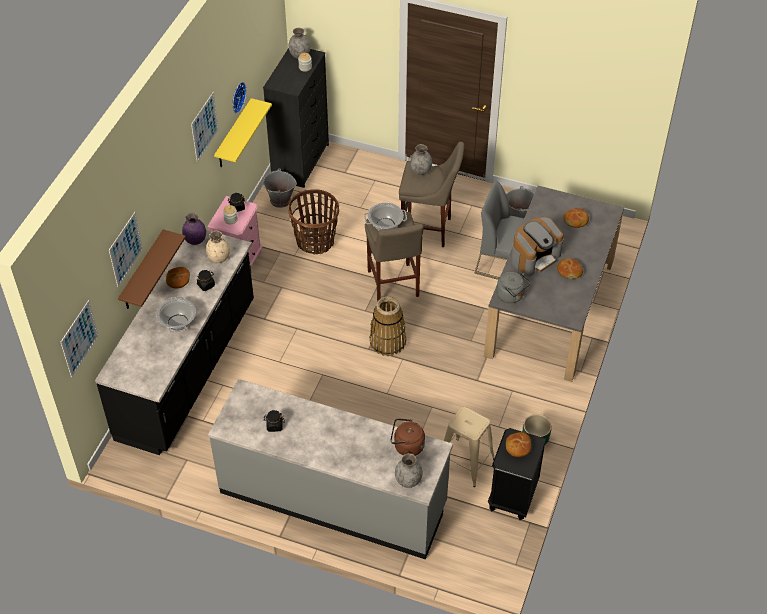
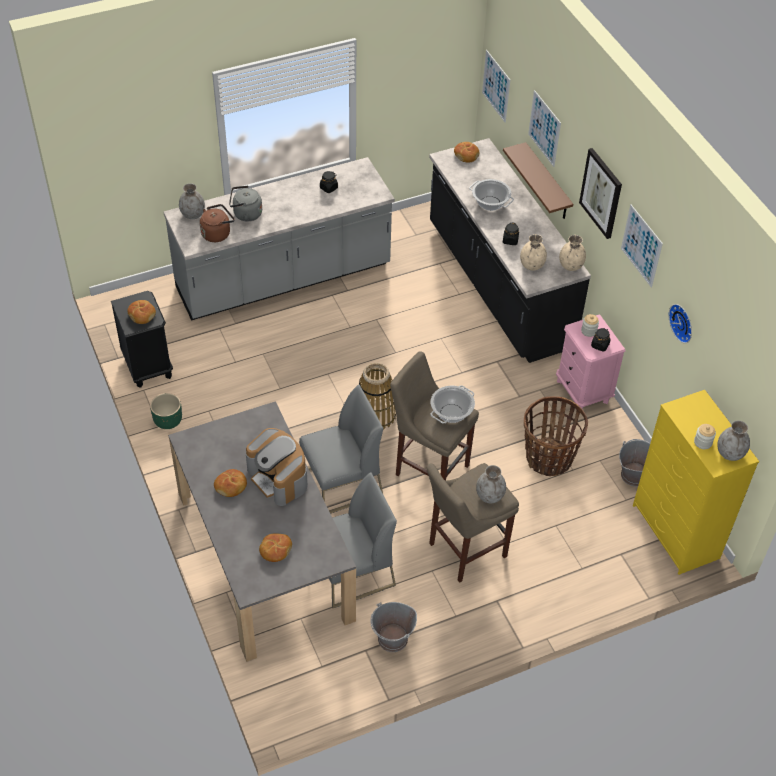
camera: 135 degrees right, 0 degrees up
(174, 170) = (601, 193): none -> picture
(178, 280) = (535, 229): bread -> bread (466, 155)
(195, 240) = (571, 266): purple vase -> beige vase
(233, 135) = (664, 341): yellow shelf -> none
(301, 161) = (676, 532): black dresser -> yellow dresser
(458, 314) = (341, 483): none -> grey chair
(465, 462) = (209, 366): beige stool -> none
(511, 296) = (262, 423): grey kettle -> grey kettle (245, 214)
(535, 256) = (279, 478): coffee machine -> coffee machine turned 45 degrees counterclockwise

